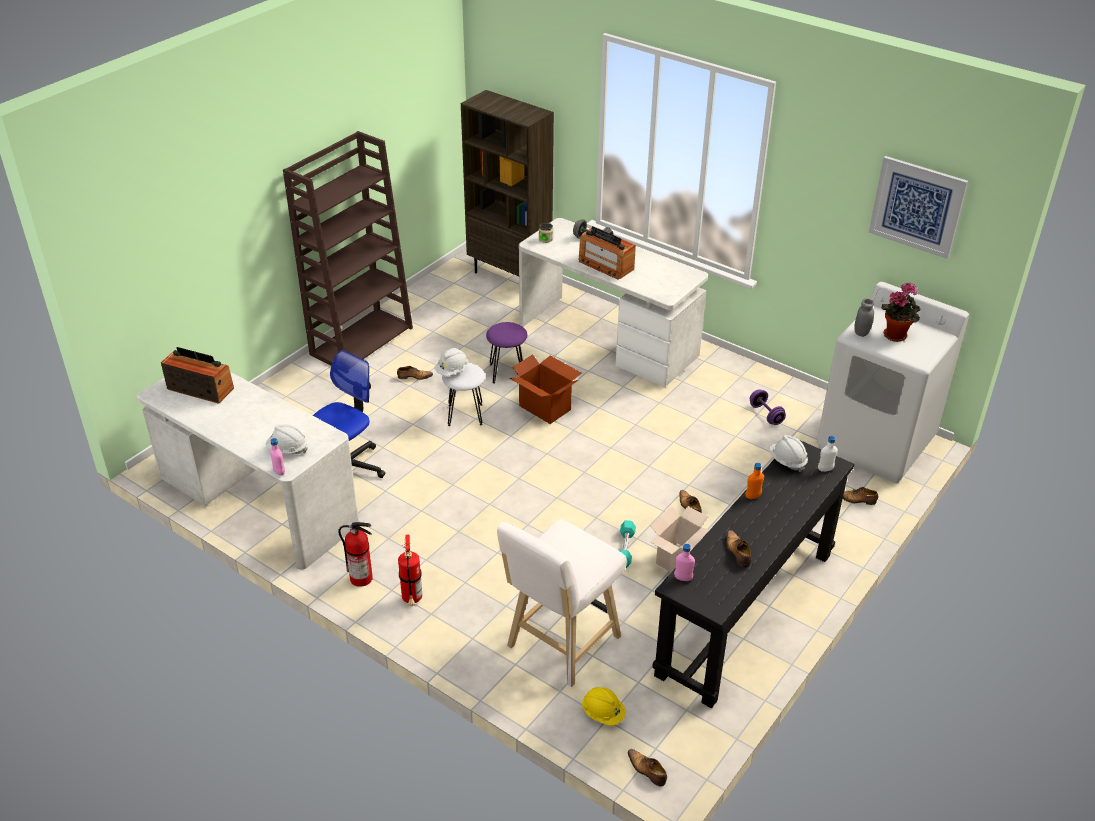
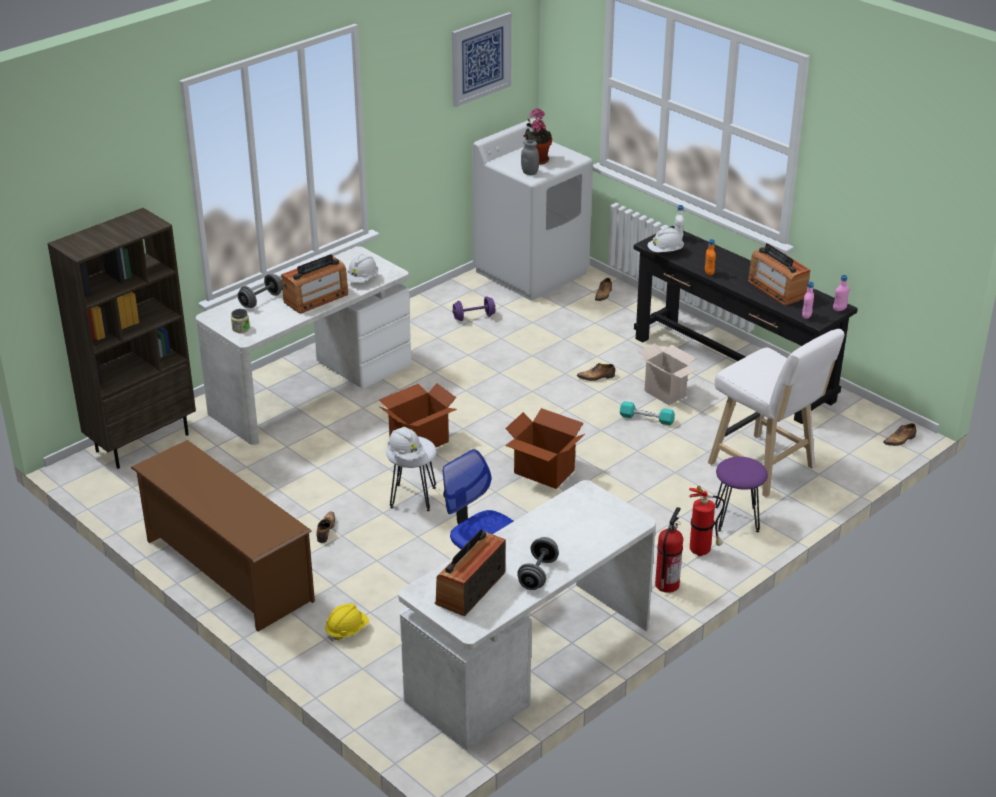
camera: 80 degrees left, 5 degrees down
(216, 420) = (538, 574): none -> grey dumbbell
(279, 471) = (640, 526): pink bottle -> pink bottle (839, 309)
(287, 449) = (601, 520): white hard hat -> white hard hat (362, 279)
(361, 340) = (227, 570): brown bookcase -> brown shoe rack
(507, 372) = (344, 461): purple stool -> purple stool (737, 519)
(517, 486) = (544, 472): none -> cardboard box
(603, 713) = (843, 454): yellow hard hat -> yellow hard hat (347, 630)
(737, 552) = (776, 289): shoe -> radio

